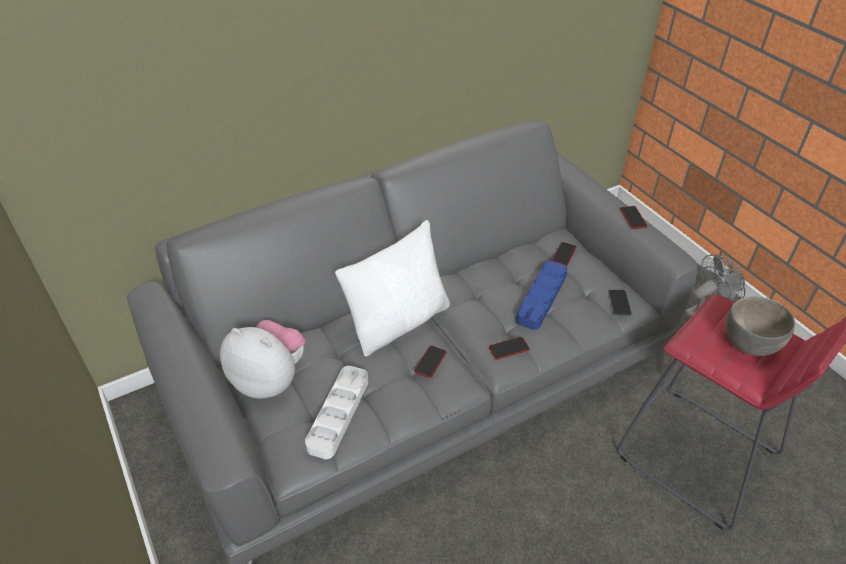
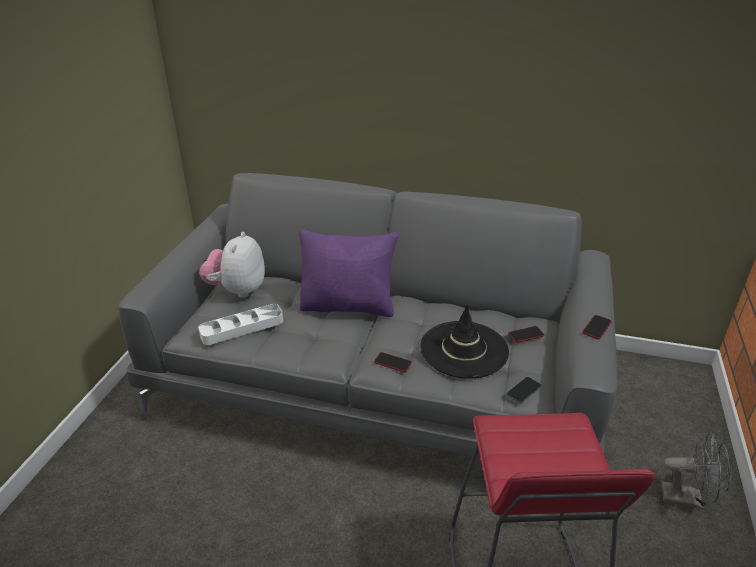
camera: 45 degrees right, 10 degrees down
(270, 379) = (237, 290): plush toy -> plush toy turned 150 degrees counterclockwise
(399, 321) = (348, 306): white pillow -> purple pillow
(430, 362) = (331, 337): phone -> none
(541, 298) = (464, 349): blue tray -> black hat
(750, 344) = (550, 461): grey bowl -> none

